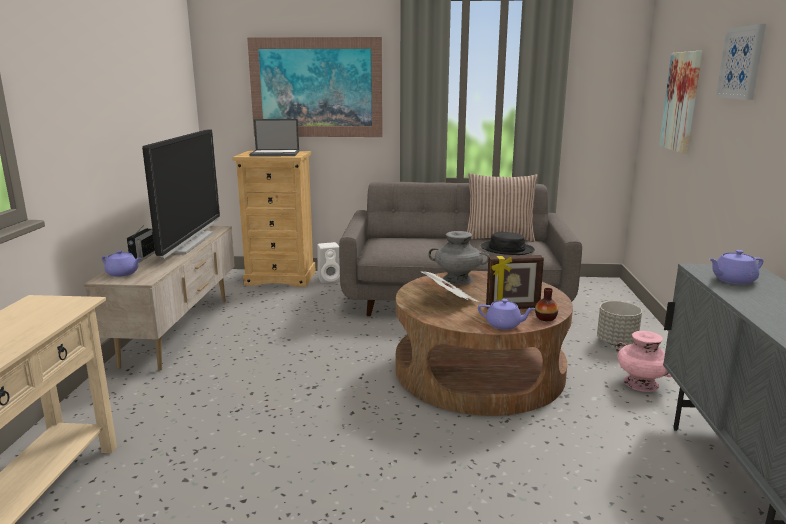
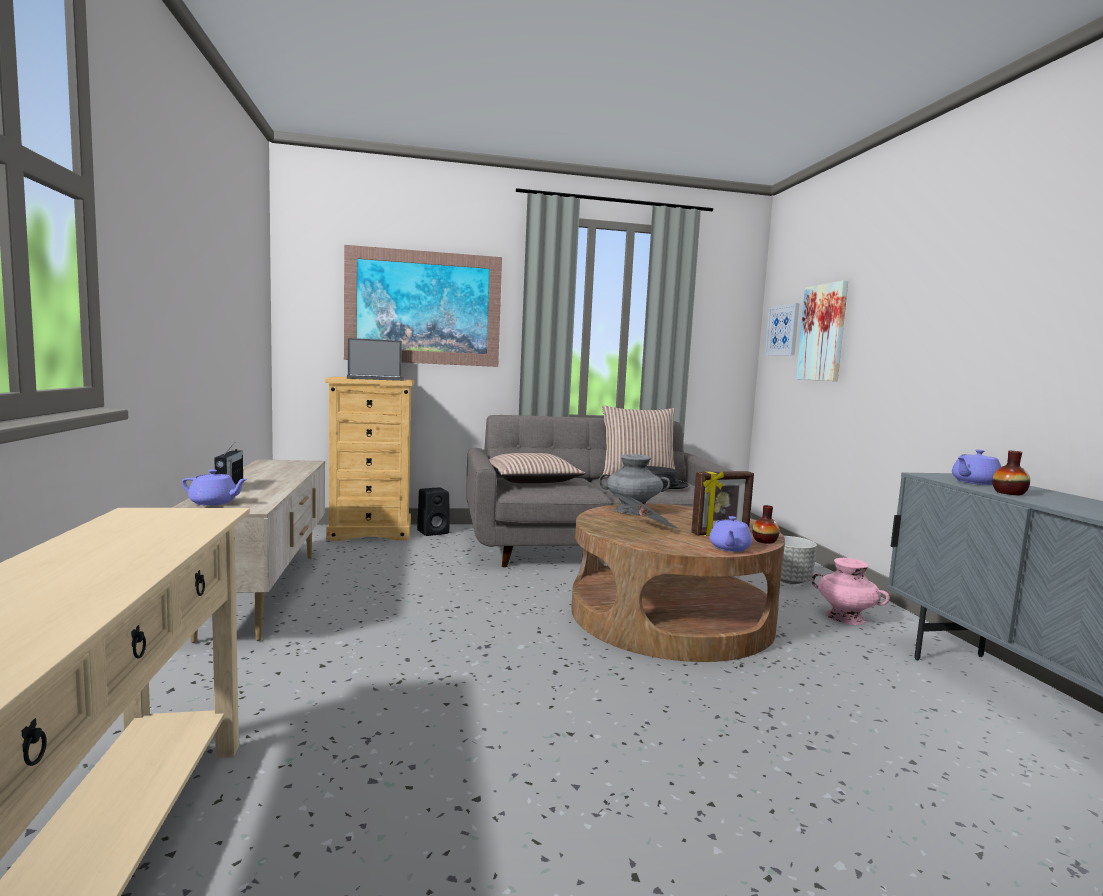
camera: 15 degrees left, 10 degrees down
(188, 242) = (281, 474): television -> none
(330, 279) = (434, 532): white speaker -> black speaker
(395, 243) = (531, 480): none -> pillow
(504, 325) = (729, 548): purple teapot -> purple teapot turned 105 degrees clockwise
(741, 63) = (909, 283): picture -> picture (783, 330)
(743, 297) = (1009, 493): none -> vase

